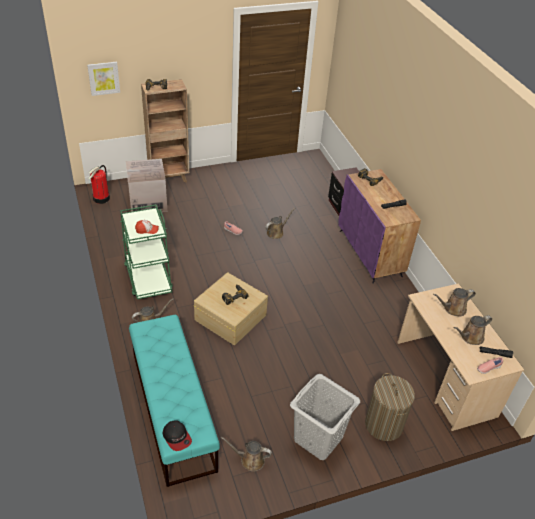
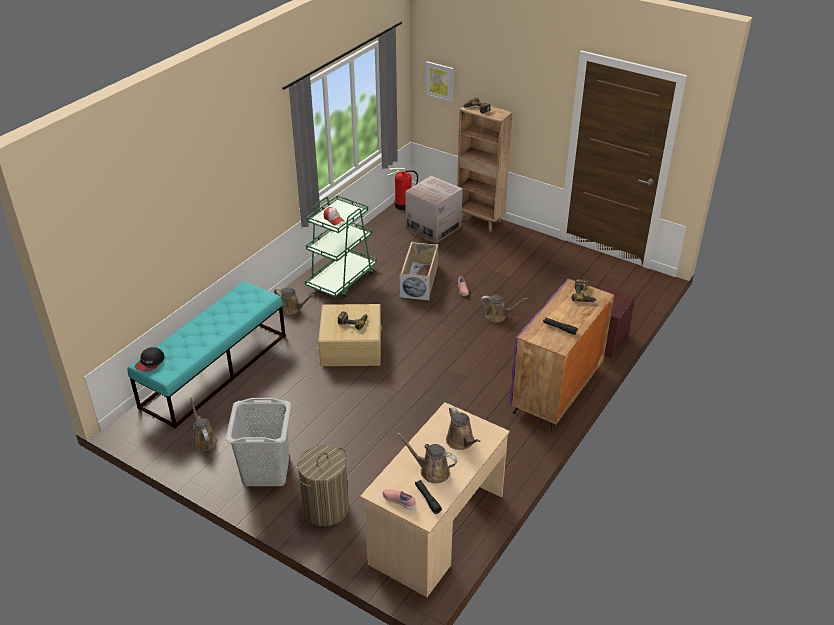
camera: 55 degrees right, 5 degrees down
(198, 243) = (419, 281): none -> beige storage box
(453, 309) = (461, 442): brown watering can -> brown watering can turned 150 degrees counterclockwise

